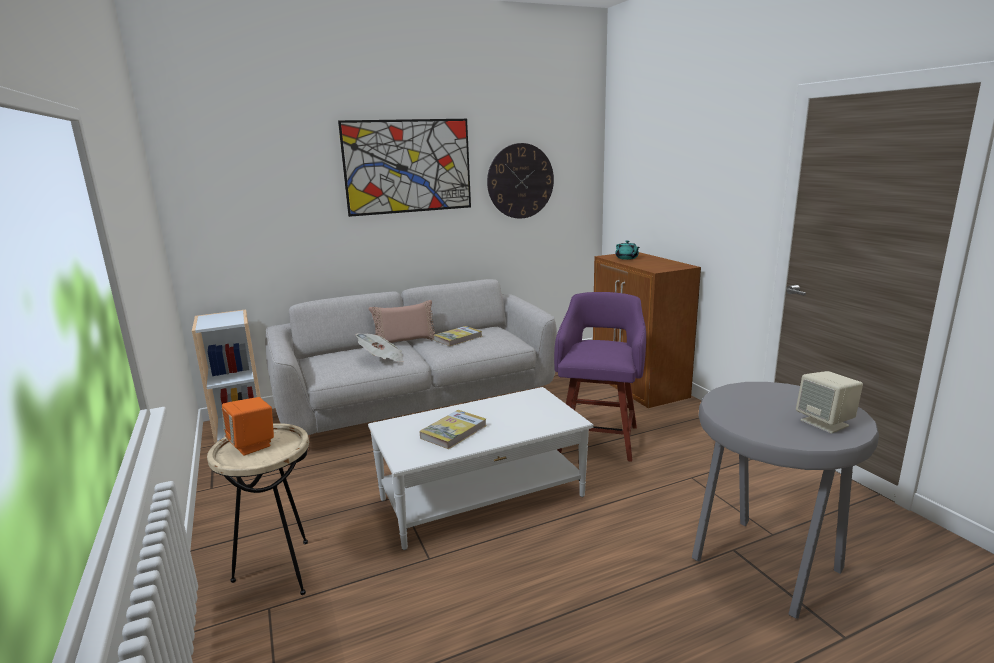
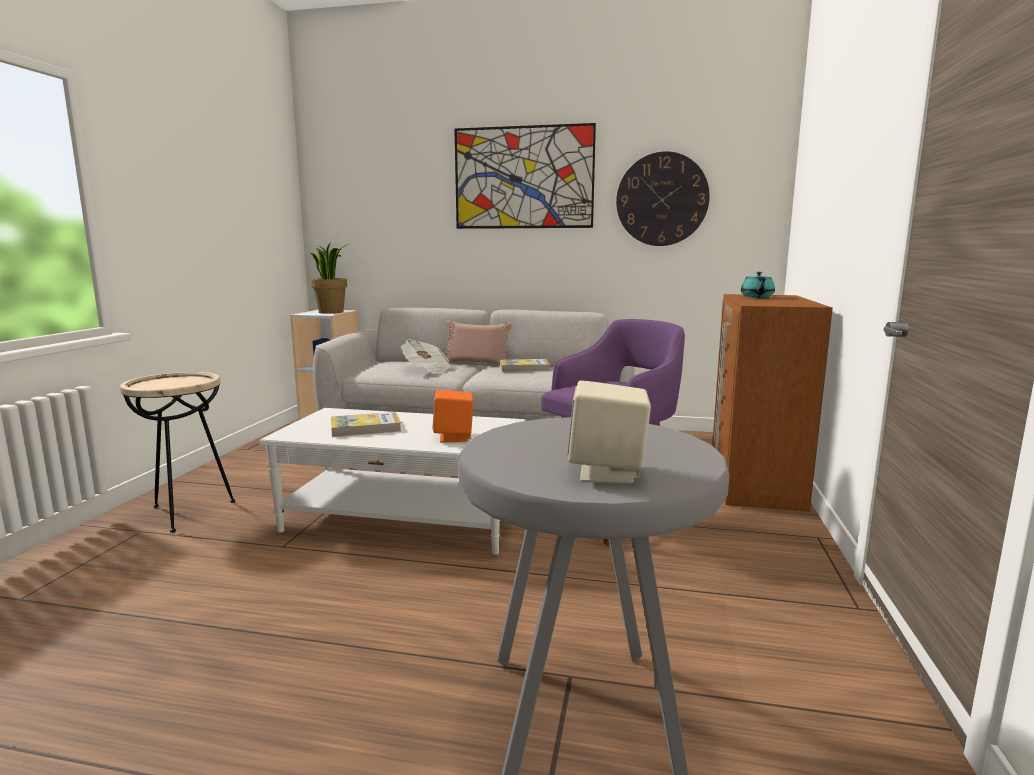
camera: 35 degrees right, 5 degrees down
(228, 317) = (331, 312): none -> potted plant
(252, 445) = (172, 381): orange speaker -> orange speaker (454, 437)

